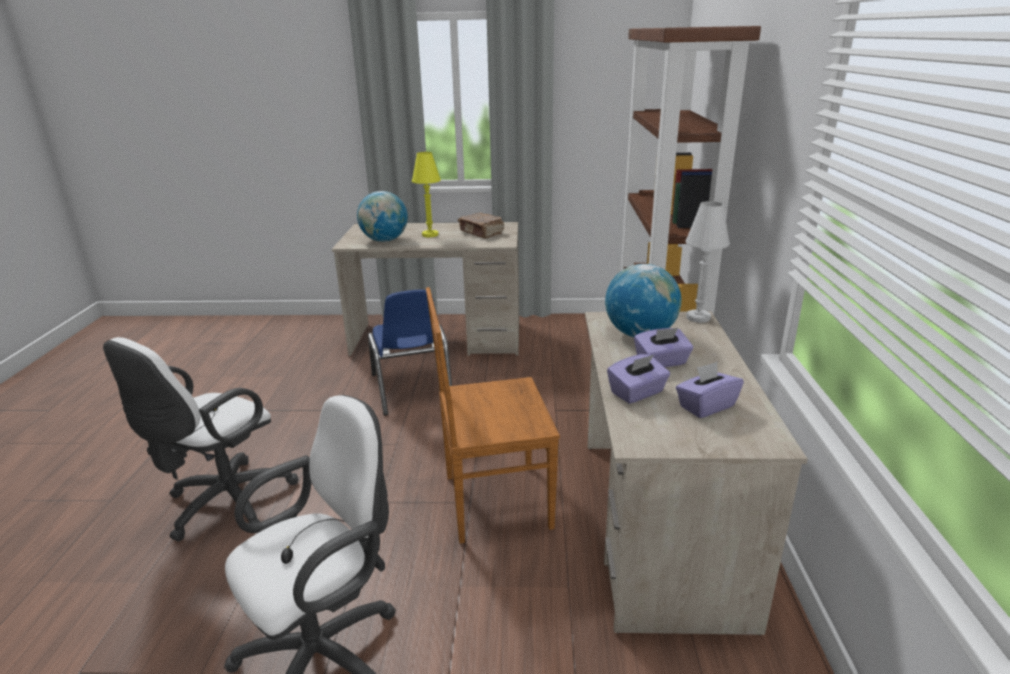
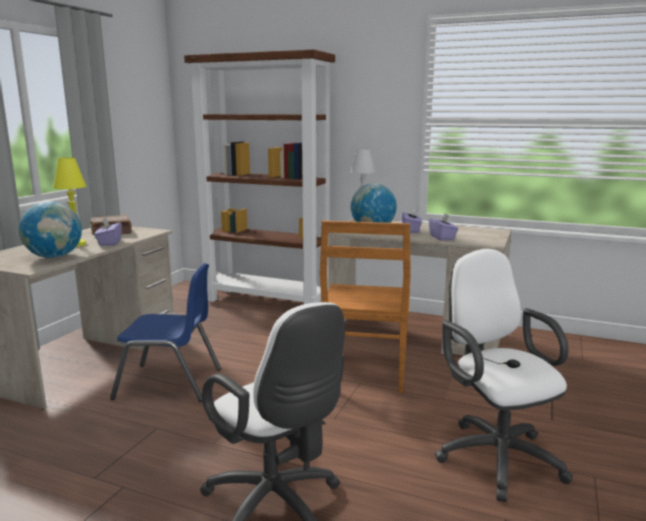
camera: 70 degrees left, 10 degrees down
(706, 406) = (462, 232): purple tissue box -> purple tissue box (109, 243)

